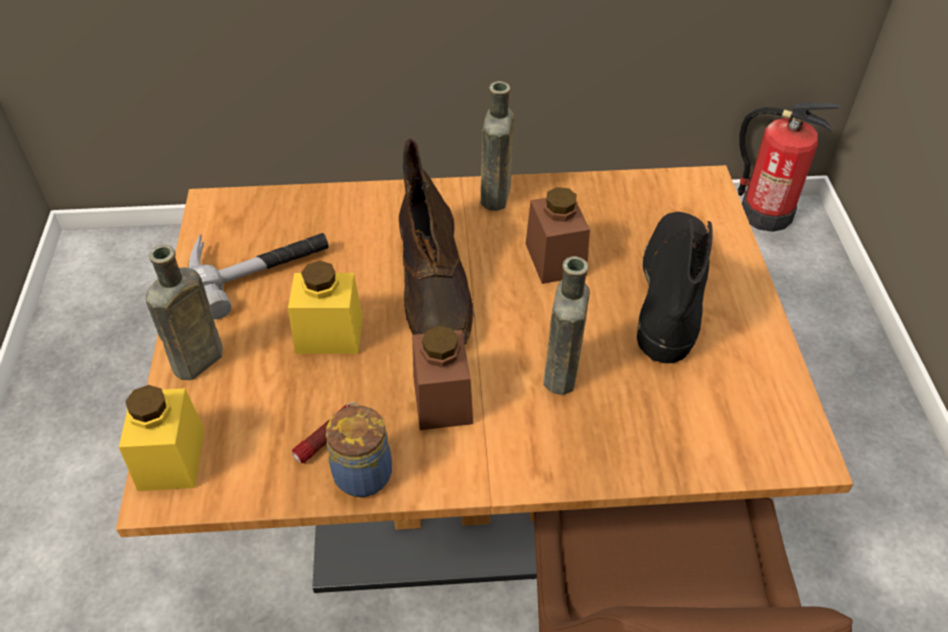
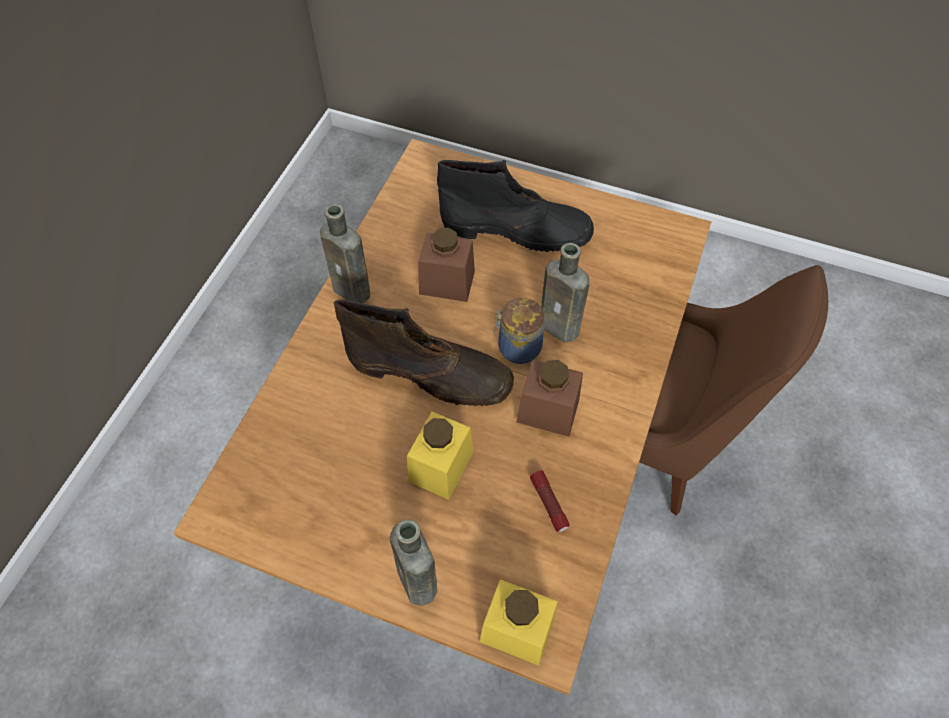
camera: 65 degrees left, 10 degrees up
(259, 265) = (325, 498): hammer -> none
(362, 471) = (590, 488): jar -> jar (517, 347)
(671, 291) = (517, 230): black boot -> black boot turned 150 degrees clockwise
(765, 213) = (327, 164): fire extinguisher -> none

